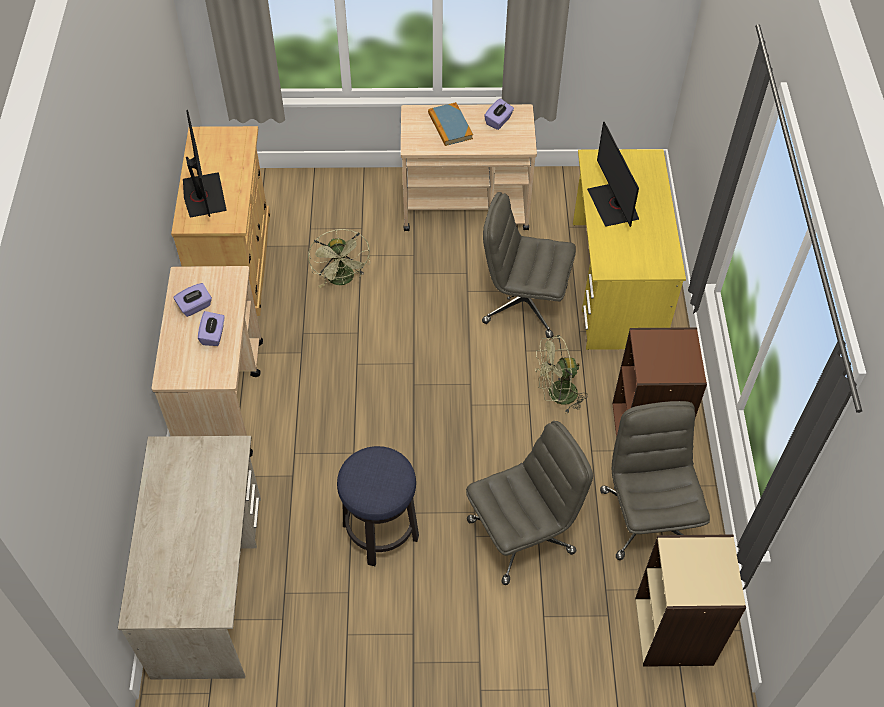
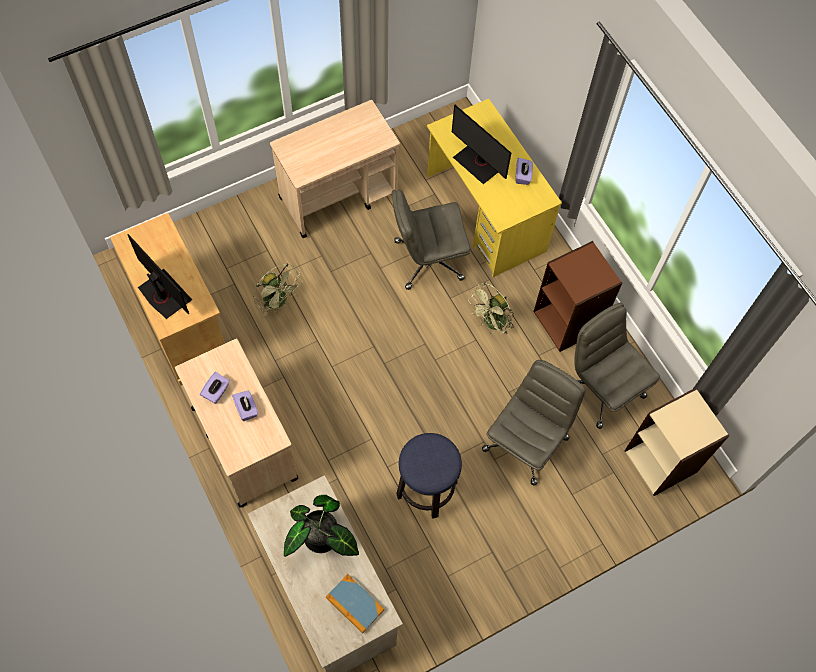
camera: 30 degrees left, 10 degrees up
(205, 499) = (322, 540): none -> potted plant
(450, 126) = (319, 146): book -> book (355, 604)
(498, 121) = (354, 125): purple tissue box -> purple tissue box (523, 176)

